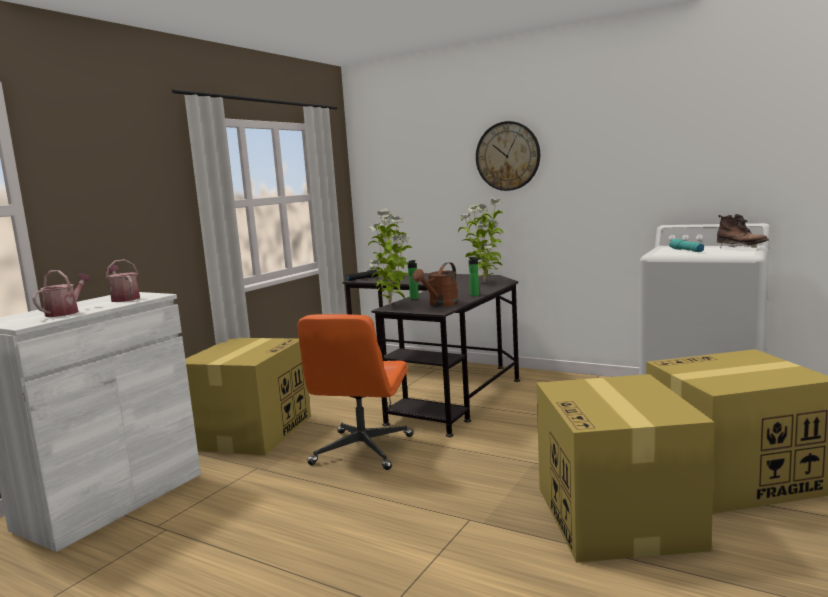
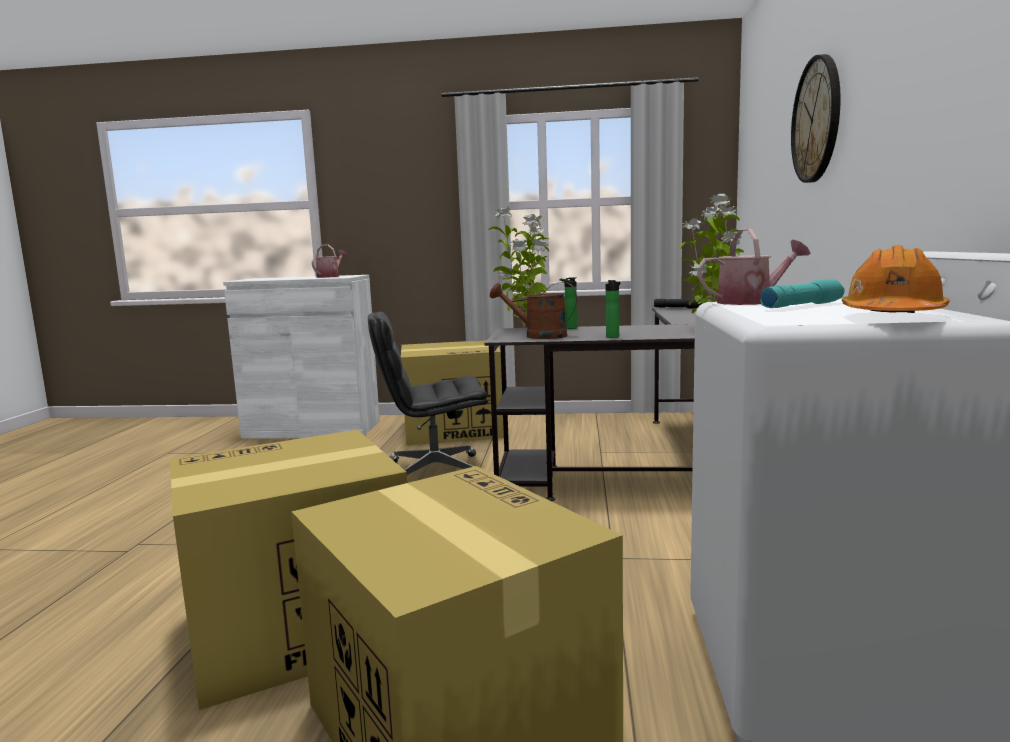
camera: 65 degrees right, 0 degrees up
(66, 312) = (279, 278): watering can -> watering can (751, 302)
(362, 450) = (433, 473): orange office chair -> black office chair
(741, 248) = (892, 317): brown boot -> orange hard hat

